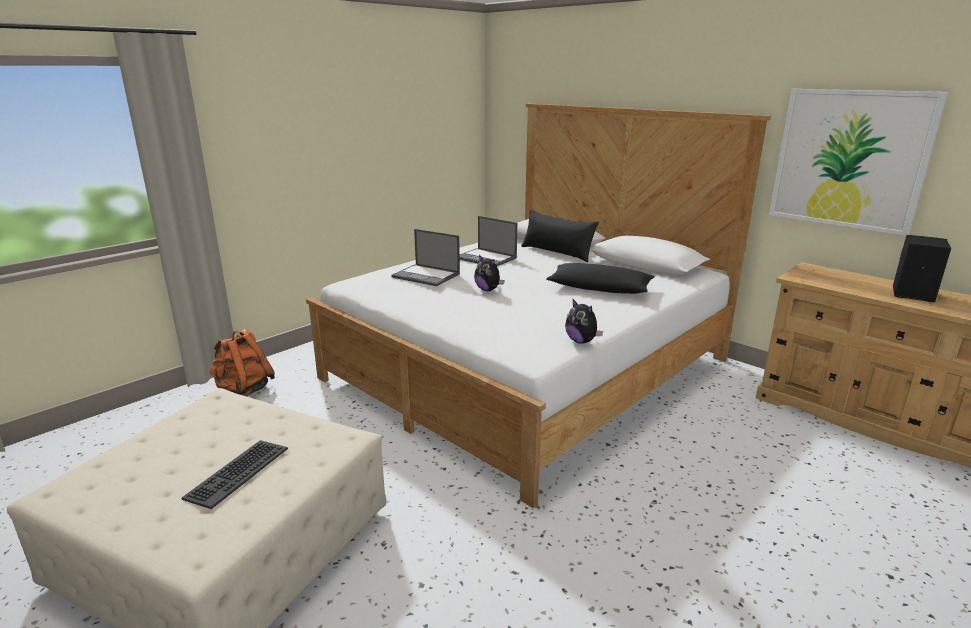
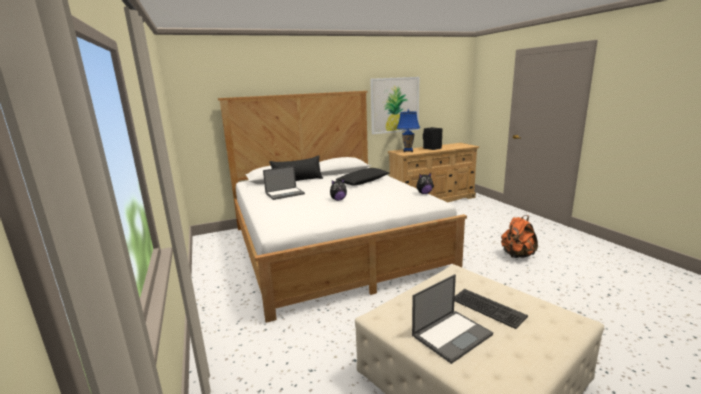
camera: 65 degrees left, 5 degrees down
(244, 390) = (246, 366): orange backpack -> orange backpack (517, 255)
(427, 275) = (301, 207): laptop -> laptop (452, 334)
(832, 277) = (408, 151): none -> blue table lamp

